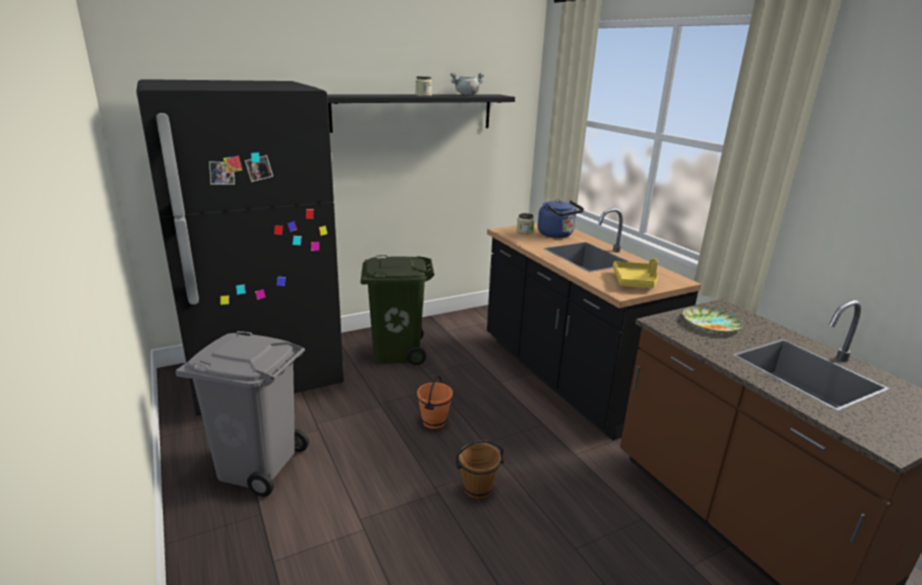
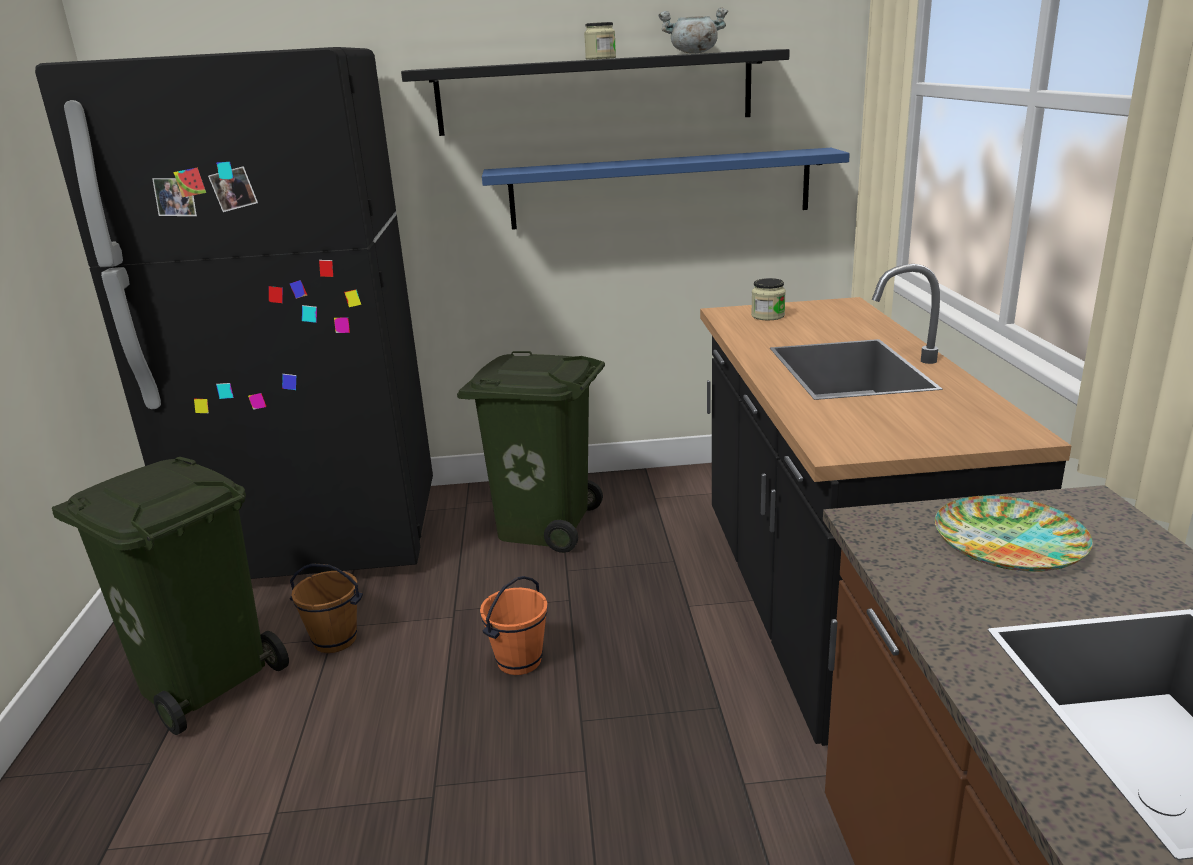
camera: 25 degrees right, 0 degrees up
(258, 465) = (206, 680): grey trash can -> green trash can
(444, 164) = (660, 189): none -> blue shelf
(477, 488) = (506, 808): brown bucket -> brown bucket (335, 640)
(557, 235) = (830, 324): blue kettle -> none
(635, 282) = (899, 428): yellow tray -> none

